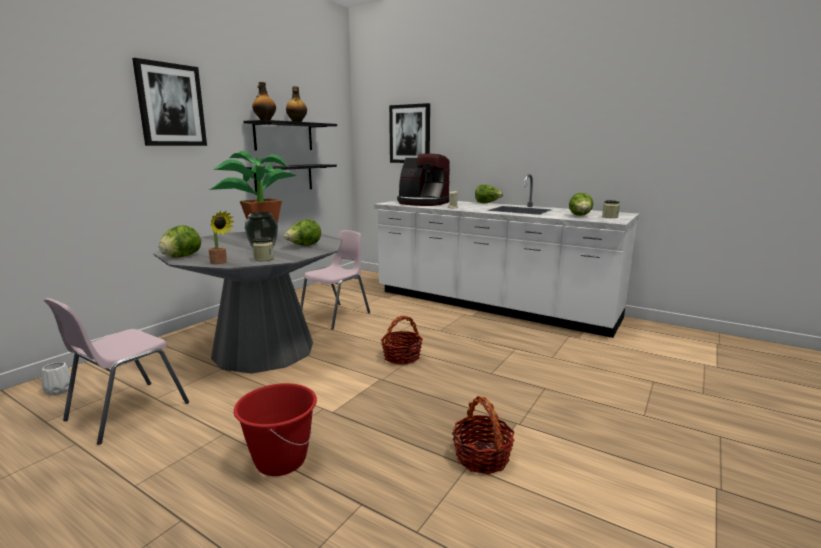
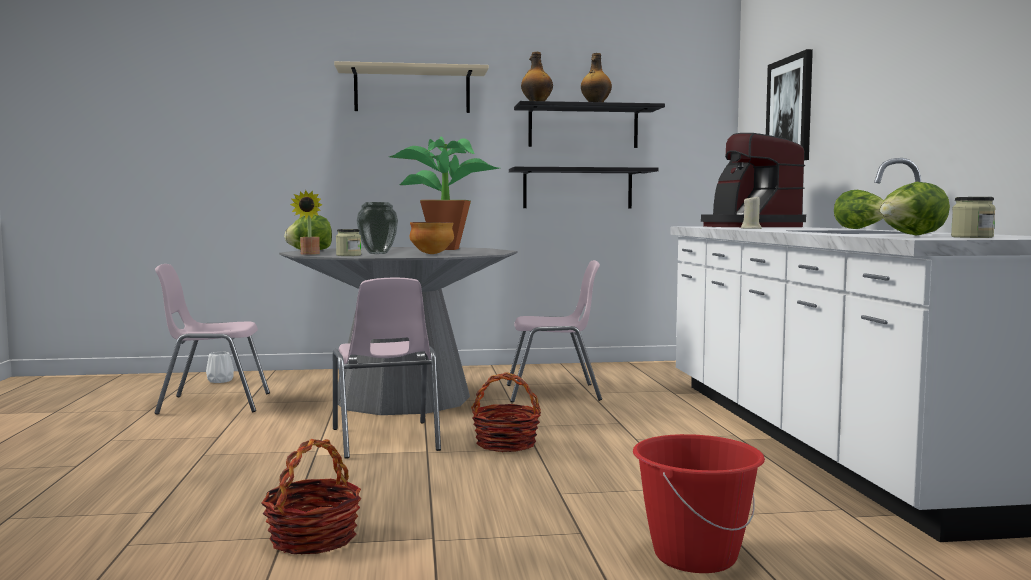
camera: 50 degrees right, 10 degrees down
(171, 105) = (412, 91): picture -> beige shelf
(280, 460) = (196, 465): red bucket -> red bucket (694, 556)
(303, 246) = (432, 254): lettuce -> bowl
(340, 382) = (385, 440): none -> pink chair

